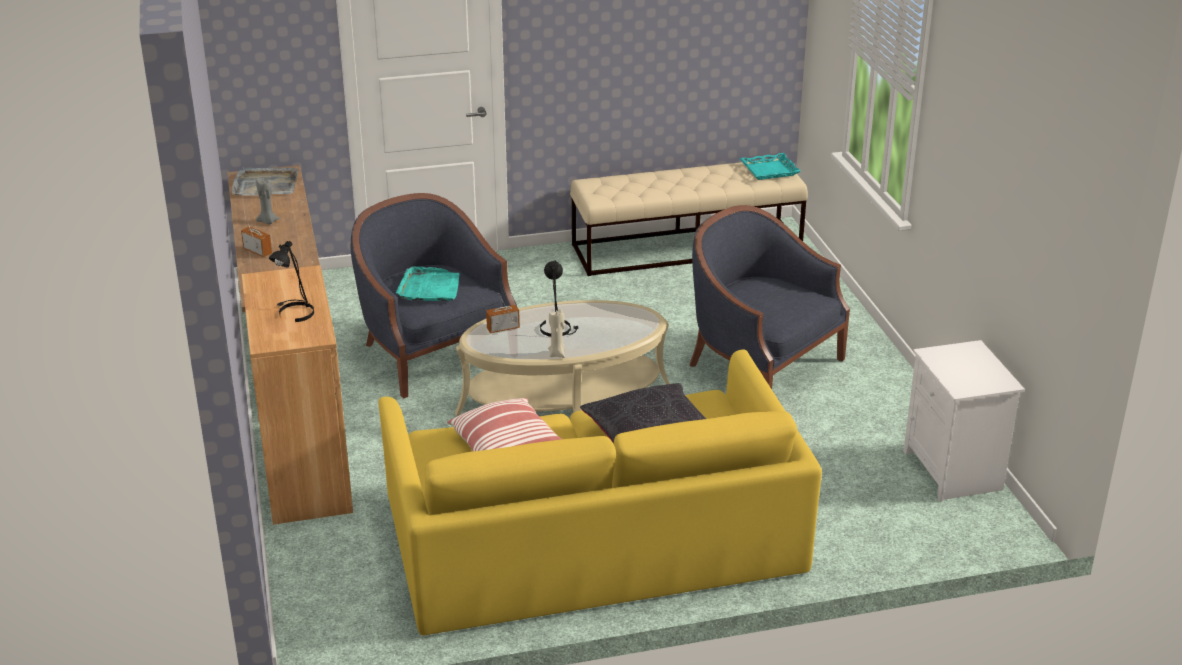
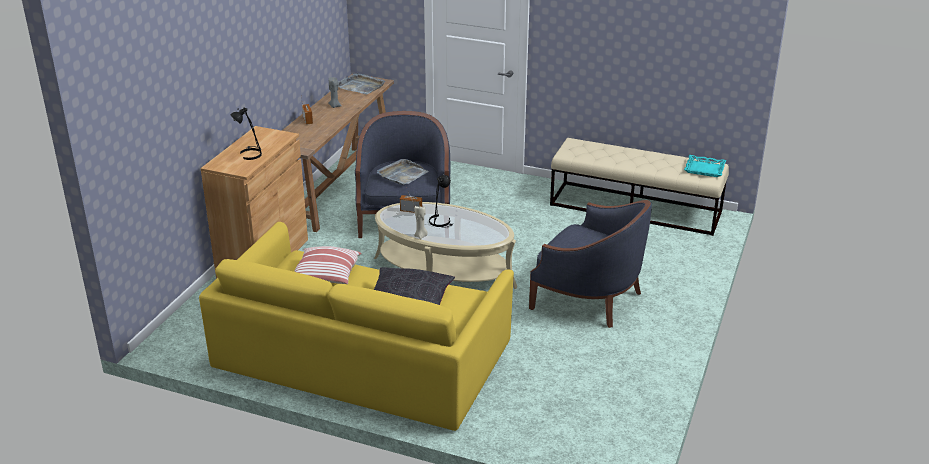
camera: 35 degrees right, 0 degrees up
(429, 288) = (402, 174): turquoise tray -> grey tray
(761, 366) = (588, 298): blue armchair -> blue armchair turned 135 degrees clockwise
(954, 472) = (632, 414): white nightstand -> none

